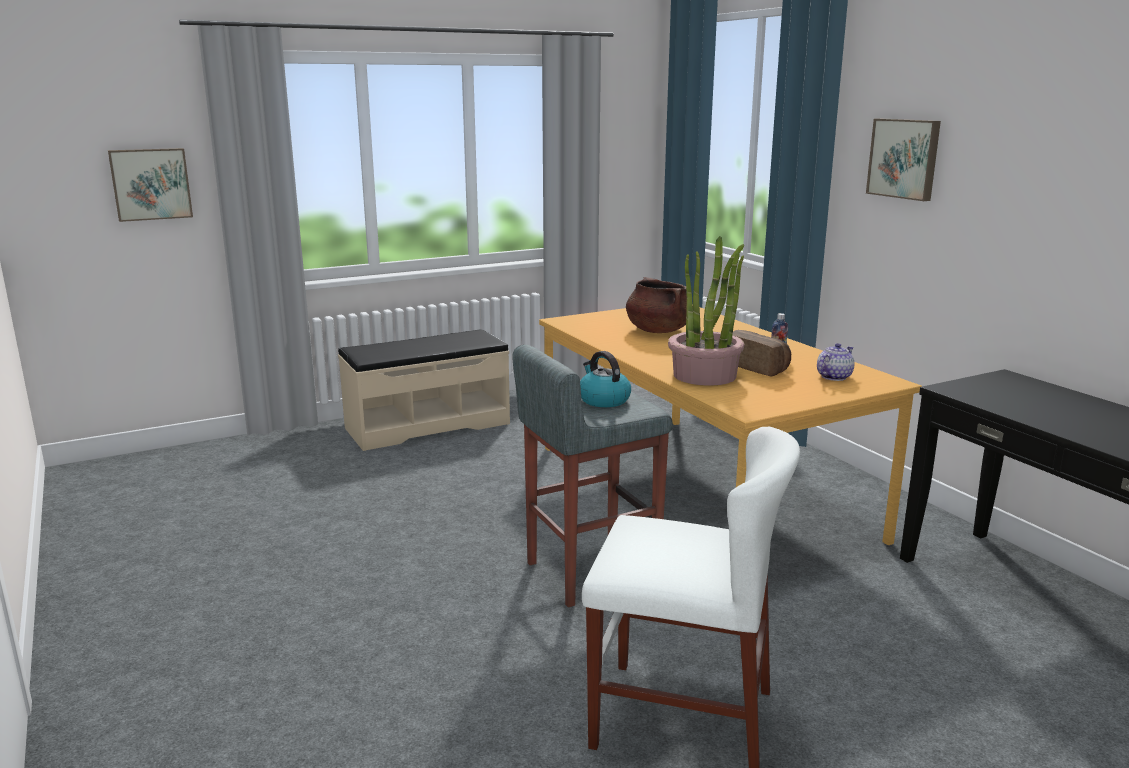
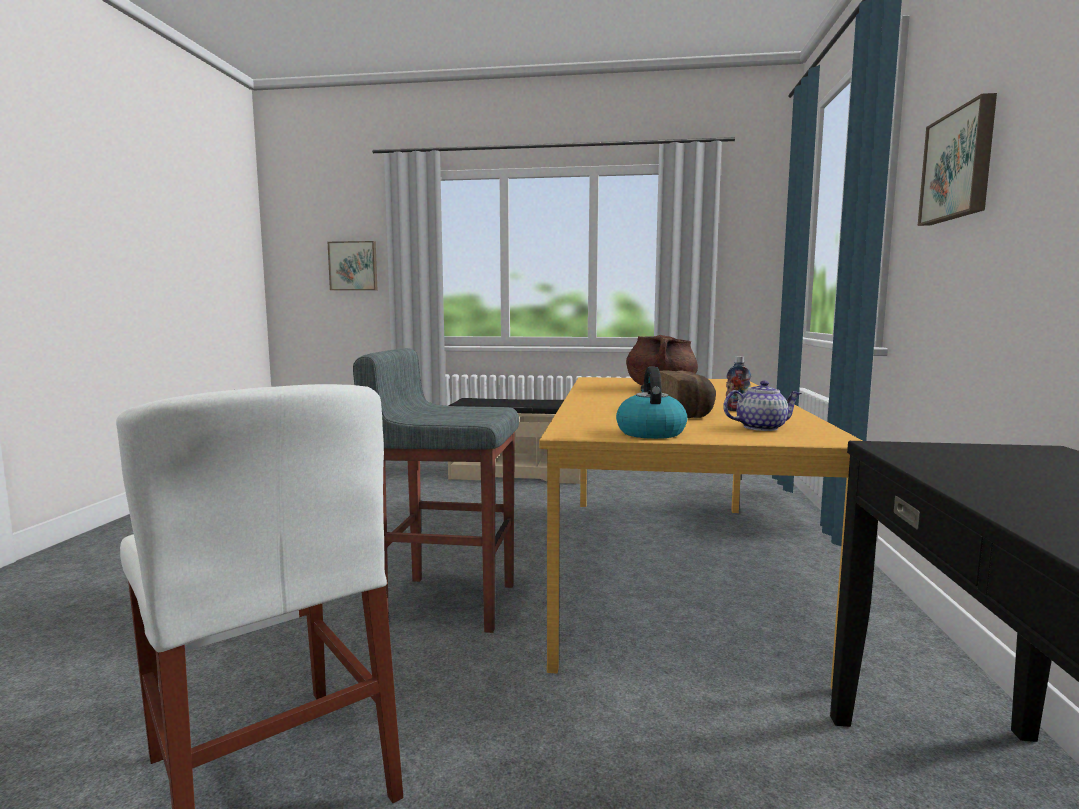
camera: 35 degrees right, 10 degrees down
(603, 400) = (464, 411): kettle -> kettle (650, 432)
(705, 375) = (610, 411): potted plant -> none

